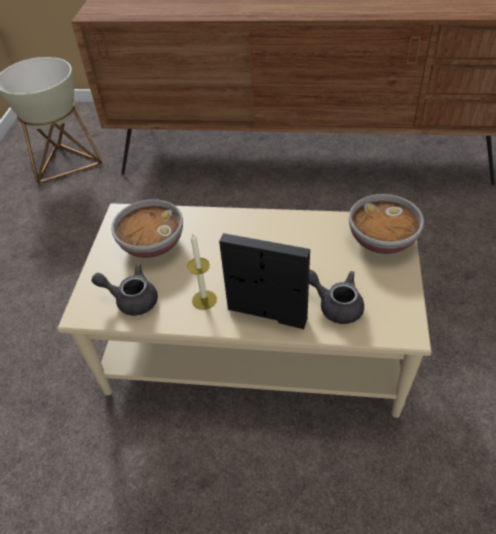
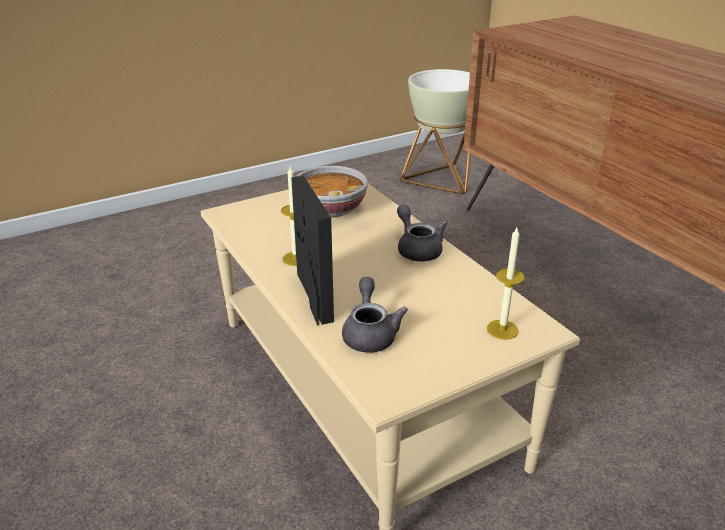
camera: 50 degrees right, 15 degrees down
(131, 299) = (259, 226): grey teapot -> grey teapot (417, 249)
(382, 240) = (502, 329): bowl -> candle

